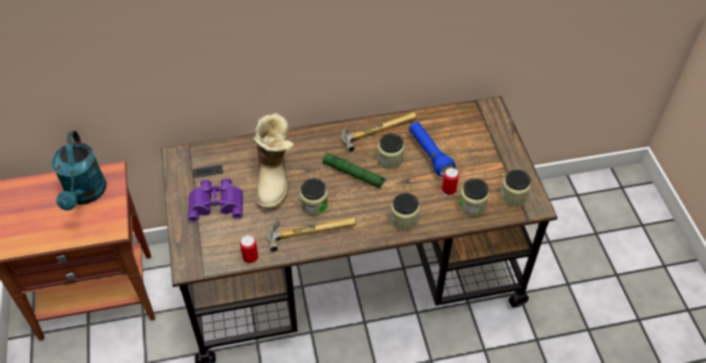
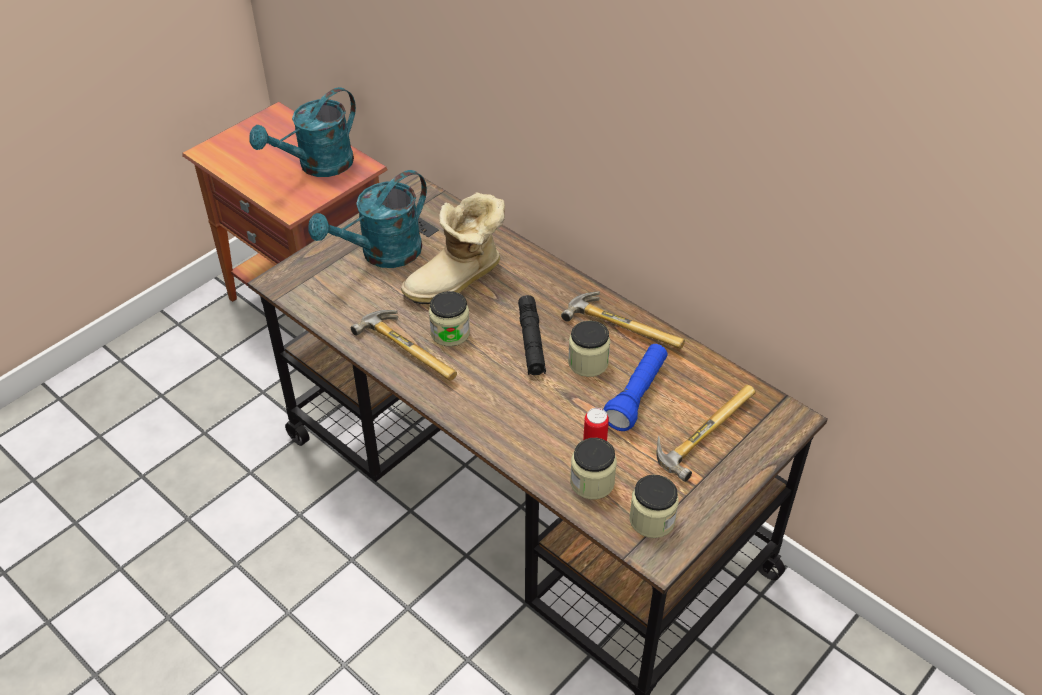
camera: 55 degrees right, 5 degrees down
(216, 202) = (382, 254): purple binoculars -> turquoise watering can
(250, 258) = (329, 321): can -> none
(353, 174) = (531, 342): green flashlight -> black flashlight
(404, 220) = (503, 425): jar -> none
(472, 143) = (702, 430): none -> hammer

